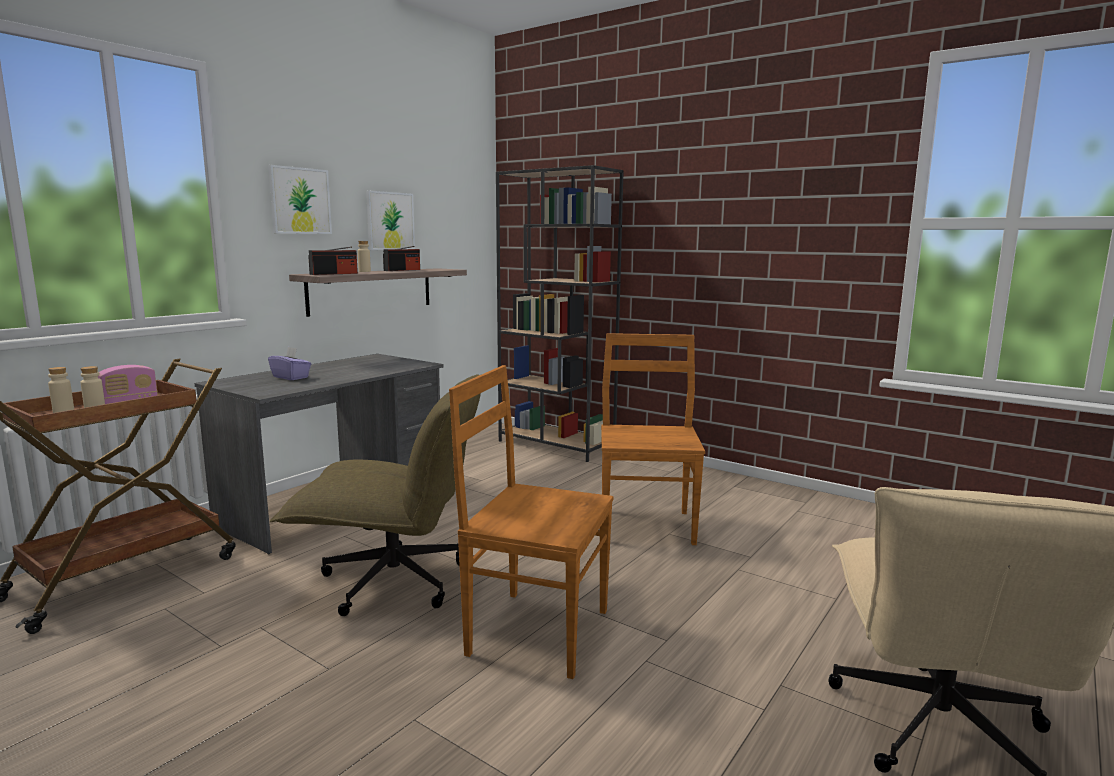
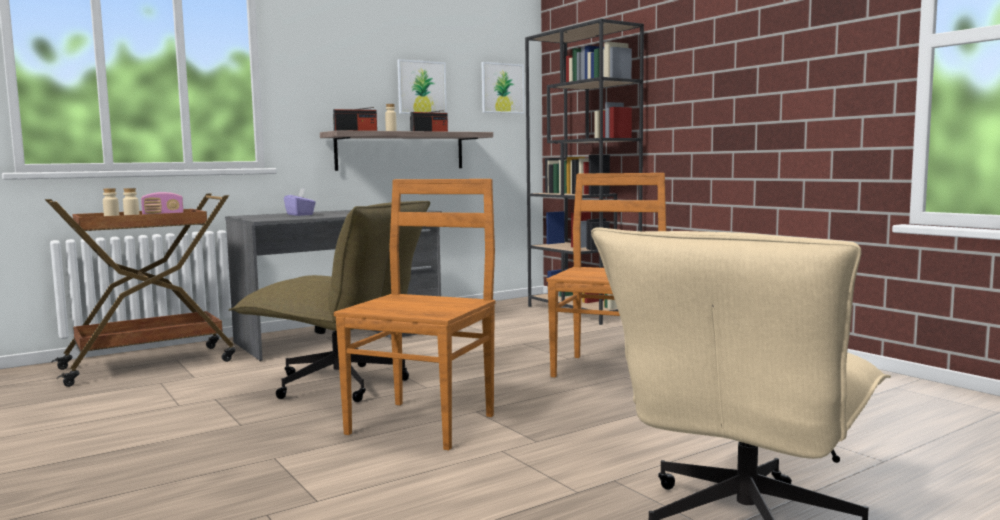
camera: 20 degrees right, 5 degrees down
(300, 201) = (332, 68): picture -> picture (502, 88)
(534, 631) = (423, 423): brown chair -> brown chair turned 75 degrees clockwise

